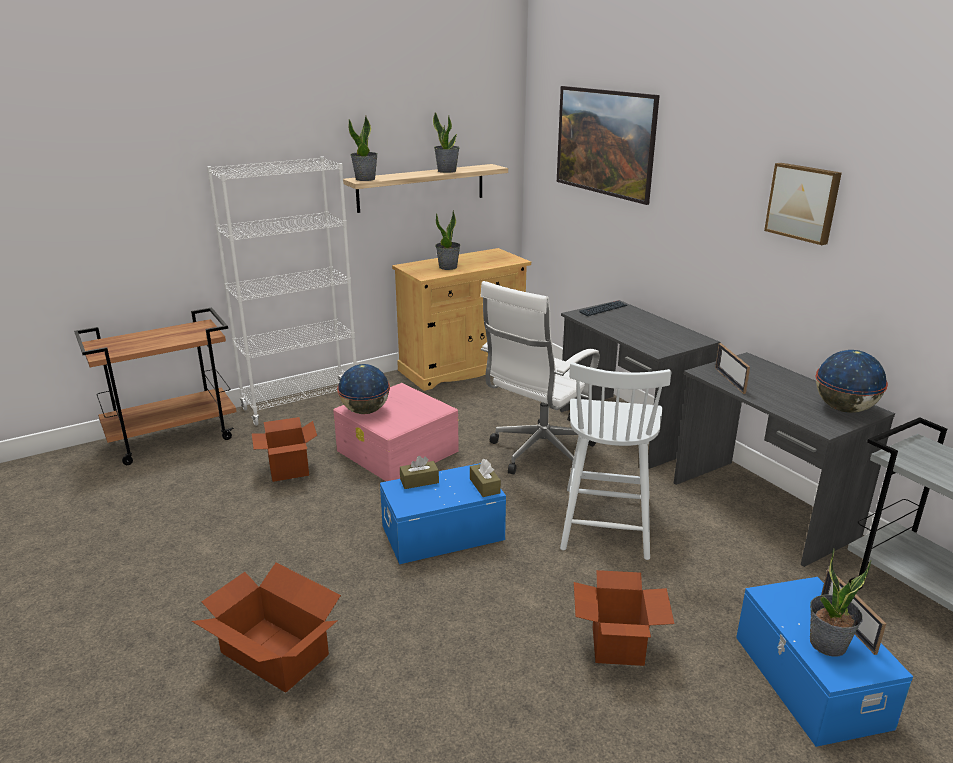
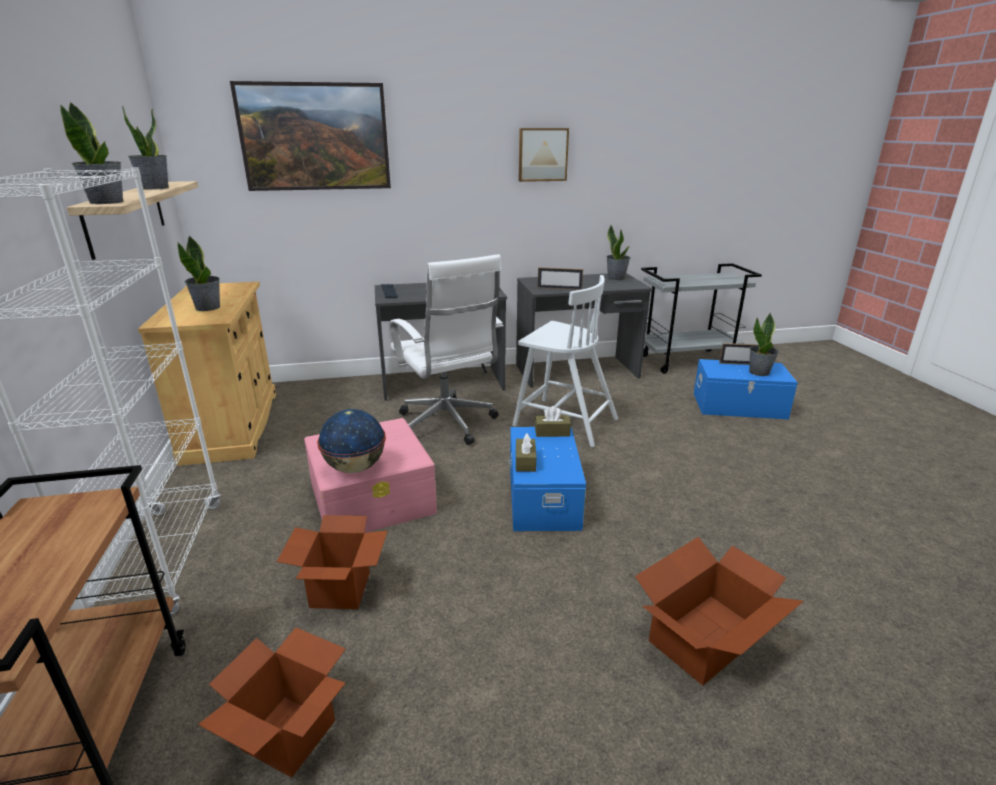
camera: 70 degrees left, 0 degrees up
(617, 645) = (706, 452): cardboard box -> cardboard box (288, 735)
(844, 409) = (616, 278): globe -> potted plant

